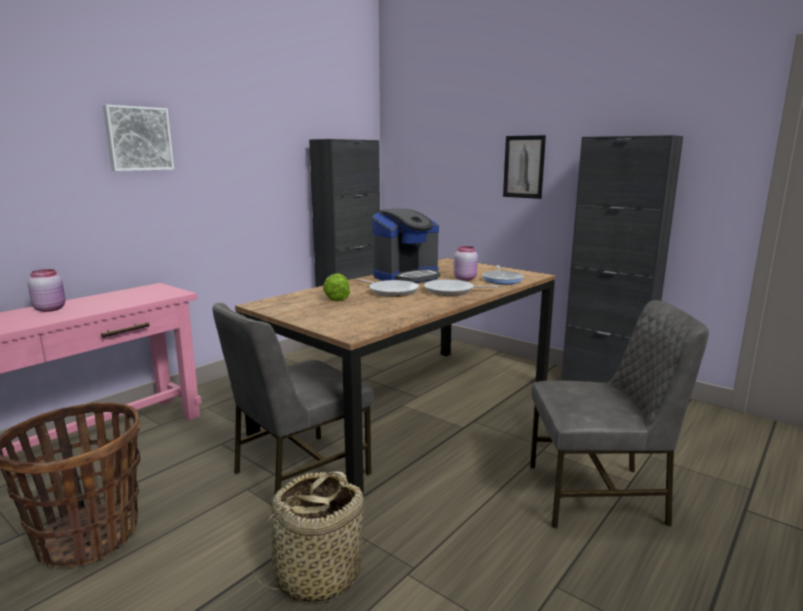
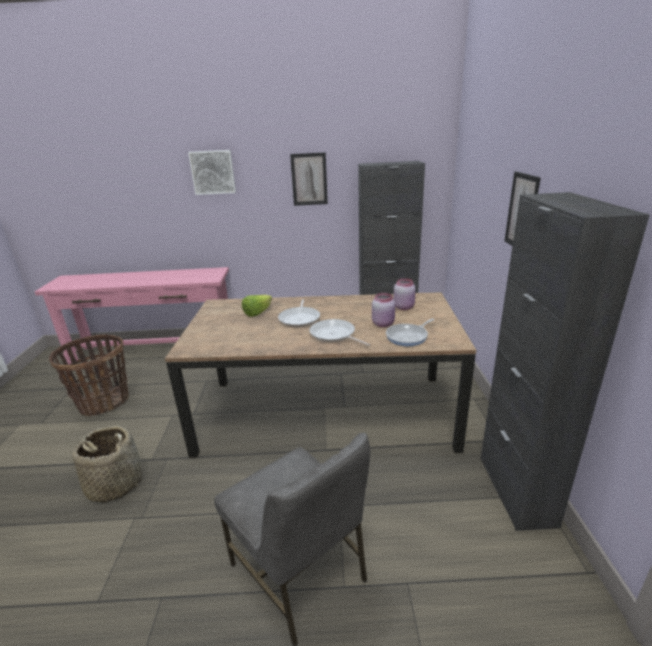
camera: 50 degrees right, 10 degrees up
(50, 309) = (153, 275): pink jar -> pink jar (404, 307)
(258, 155) = (309, 179): none -> picture
(298, 473) = (201, 421): grey chair -> none
(407, 276) = (350, 306): coffee machine -> none

